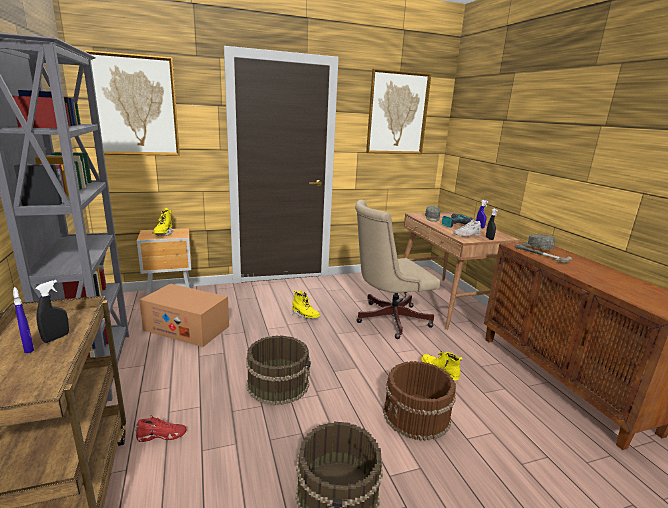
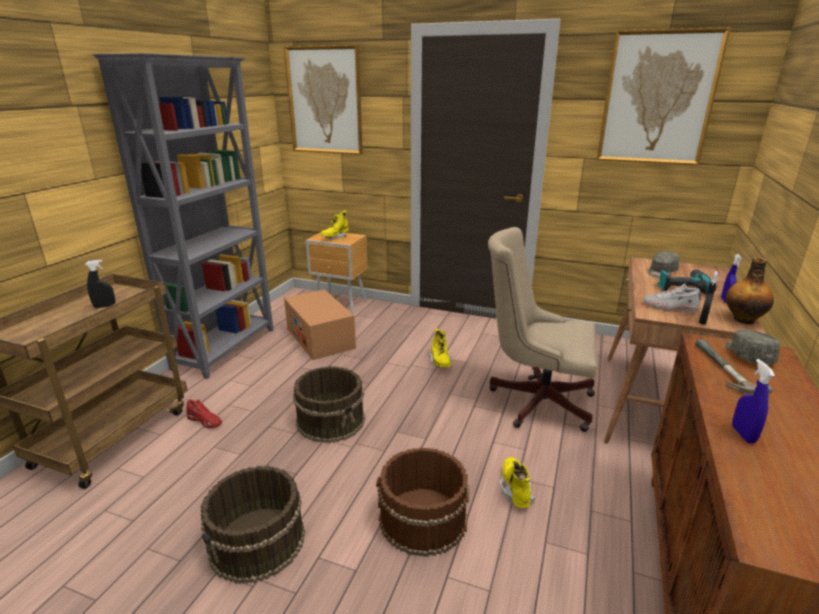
camera: 40 degrees right, 5 degrees up
(28, 348) = (83, 308): blue spray bottle -> blue spray bottle (743, 434)
(500, 234) = (743, 319): none -> bottle

